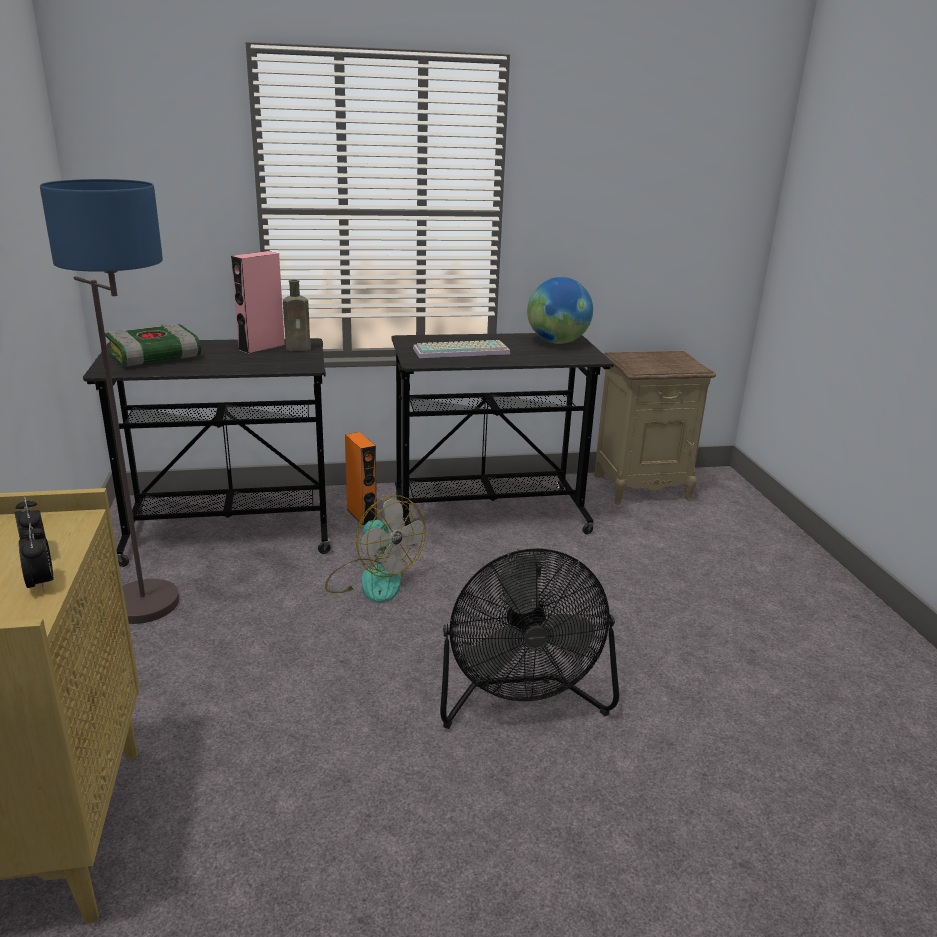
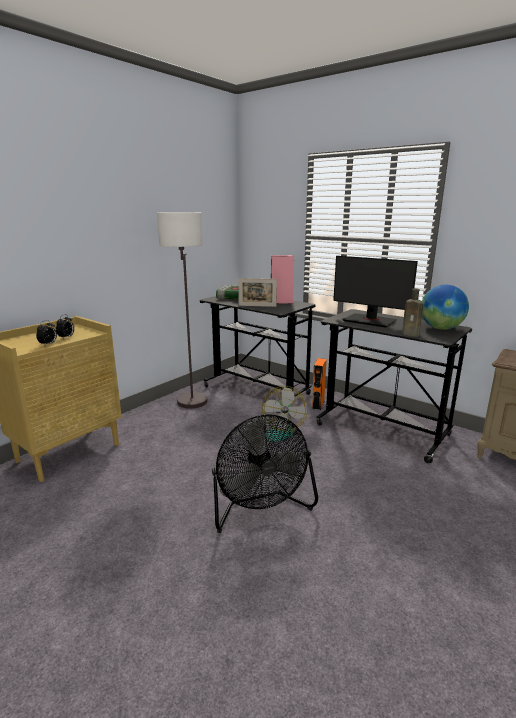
camera: 50 degrees right, 5 degrees down
(155, 612) = (191, 406): blue floor lamp -> white floor lamp
(239, 364) = (257, 306): none -> picture frame
(300, 349) = (295, 305): brown bottle -> brown bottle (411, 335)
(462, 350) = (370, 320): keyboard -> monitor
(514, 698) = (256, 508): black fan -> black fan turned 60 degrees counterclockwise

